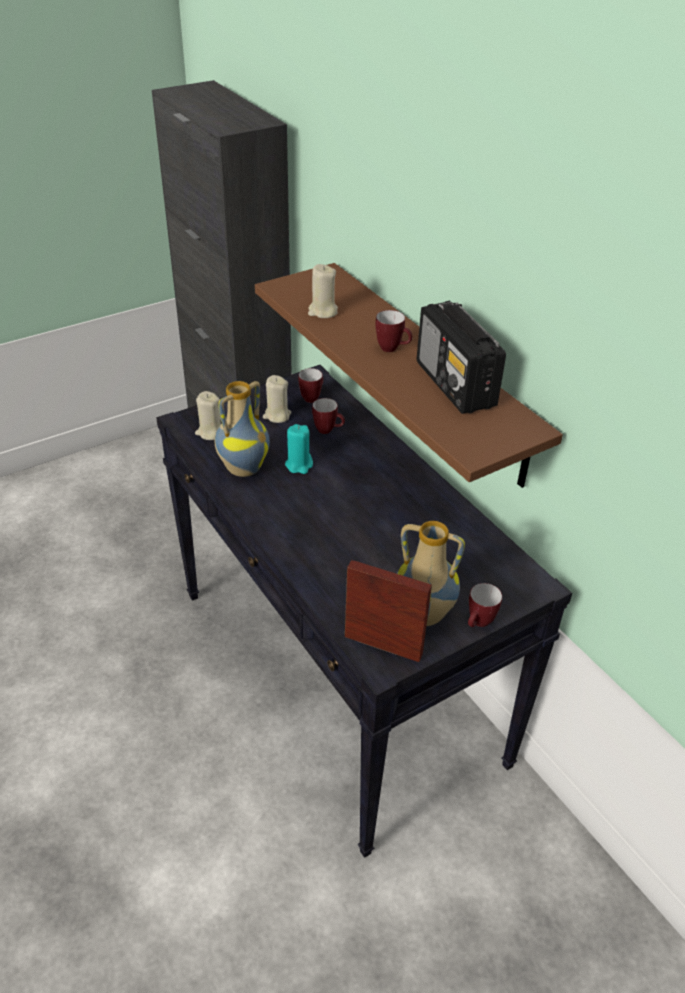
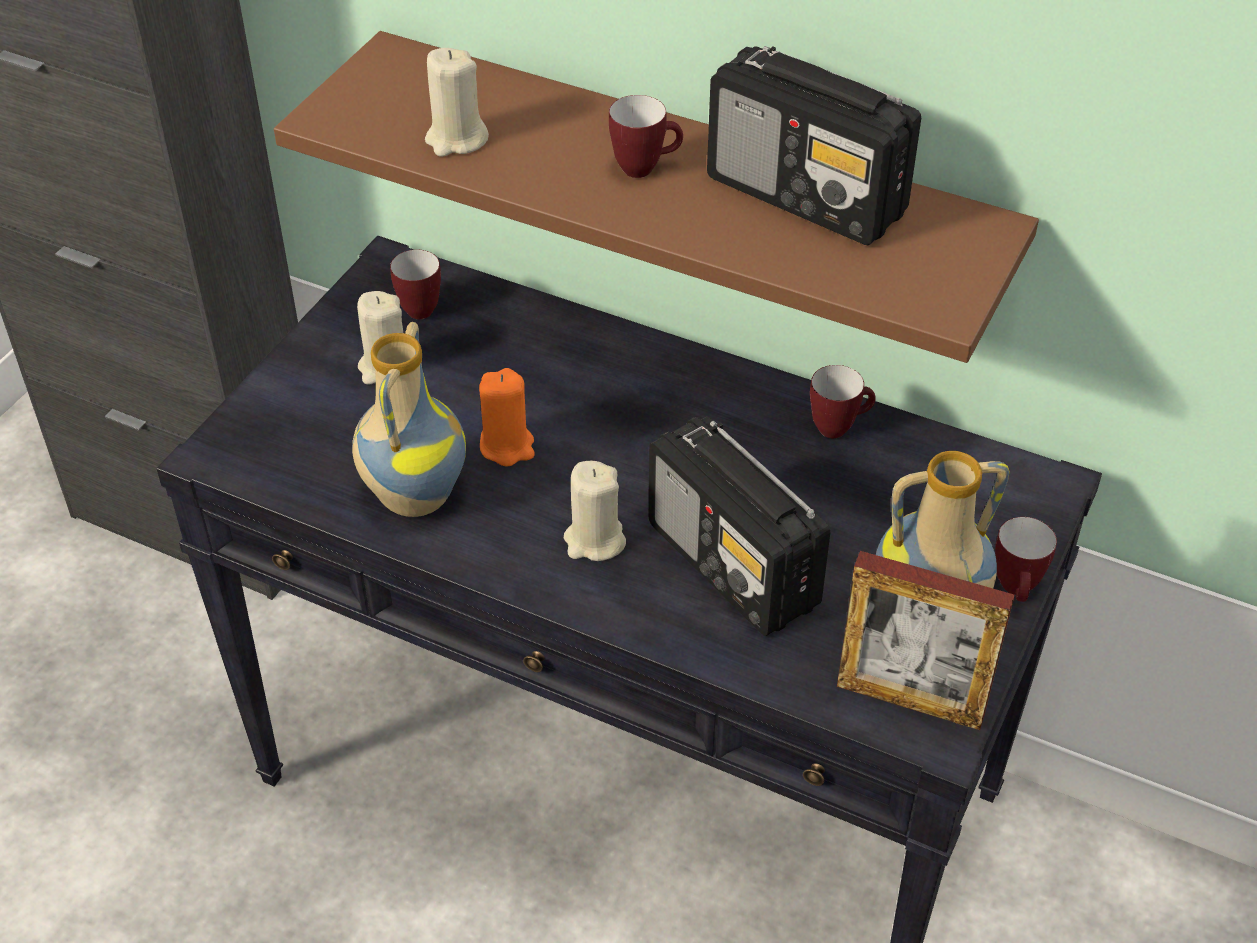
camera: 30 degrees left, 5 degrees up
(210, 432) = (290, 454): beige candle -> beige candle (594, 541)
(299, 465) = (507, 446): turquoise candle -> orange candle
(328, 430) = (502, 359): mug -> mug (839, 427)
(353, 553) = (733, 566): none -> radio
(383, 645) = (910, 700): picture frame -> picture frame turned 150 degrees counterclockwise

